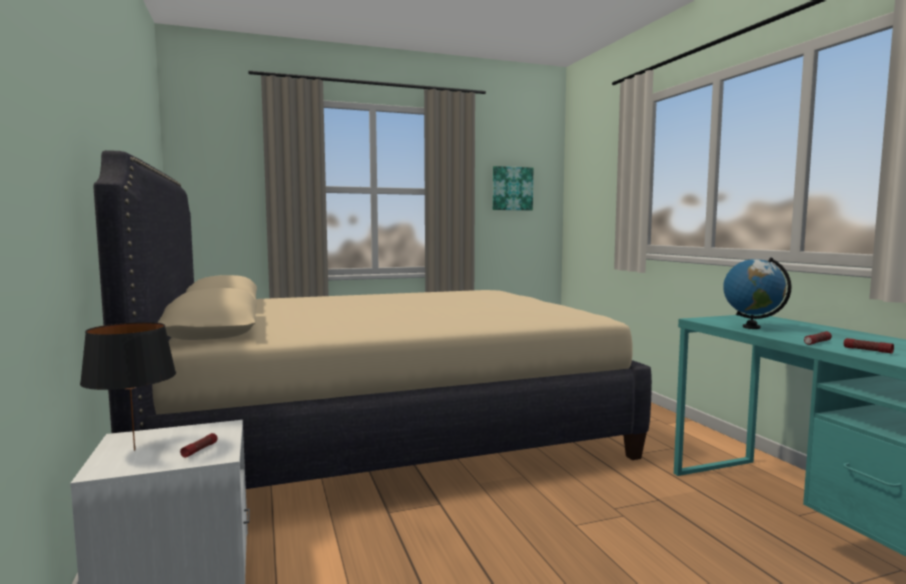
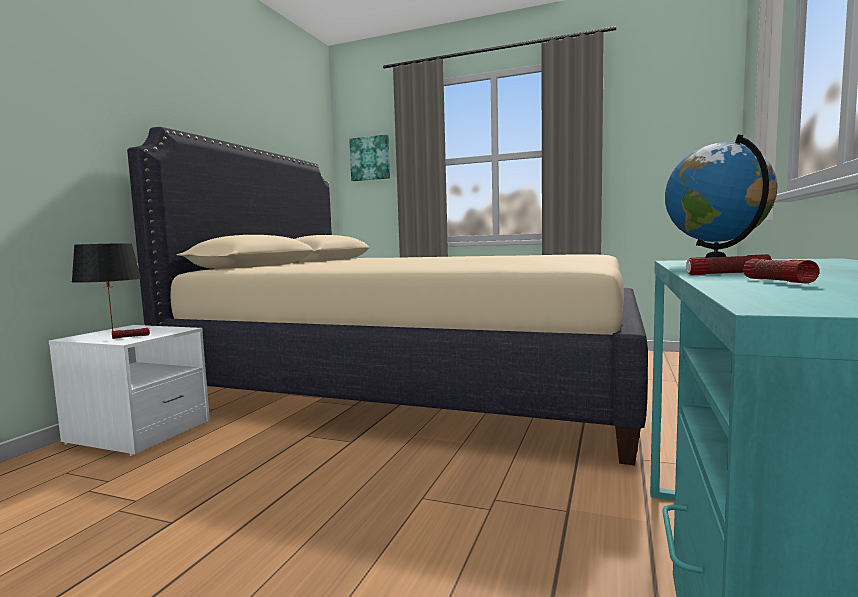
camera: 40 degrees right, 0 degrees up
(512, 188) = (659, 137): picture -> picture (370, 158)

